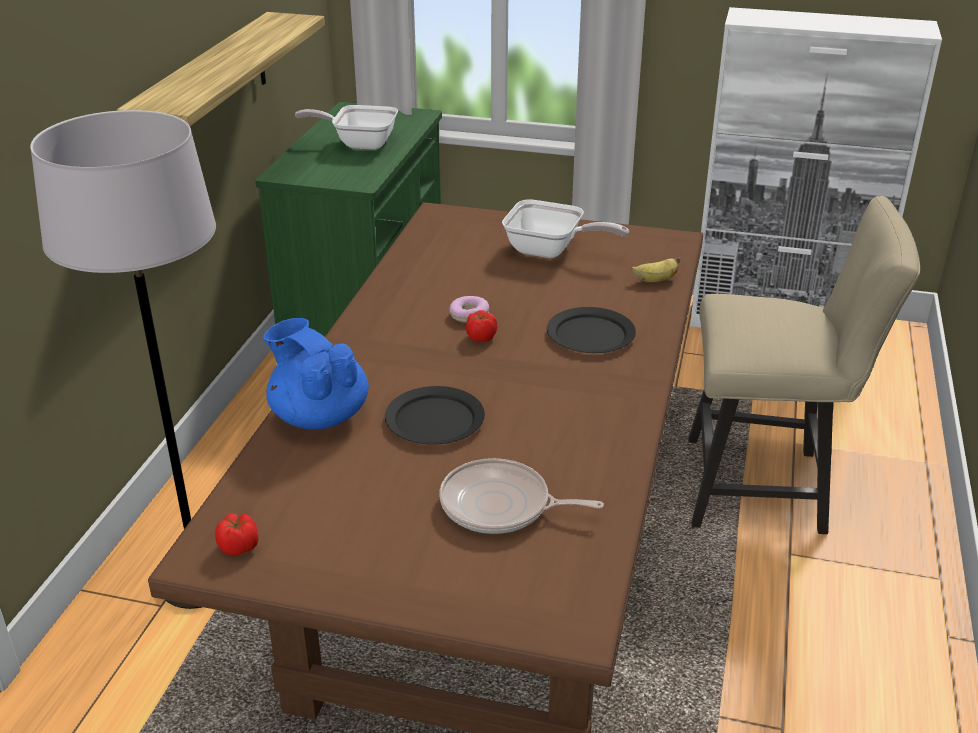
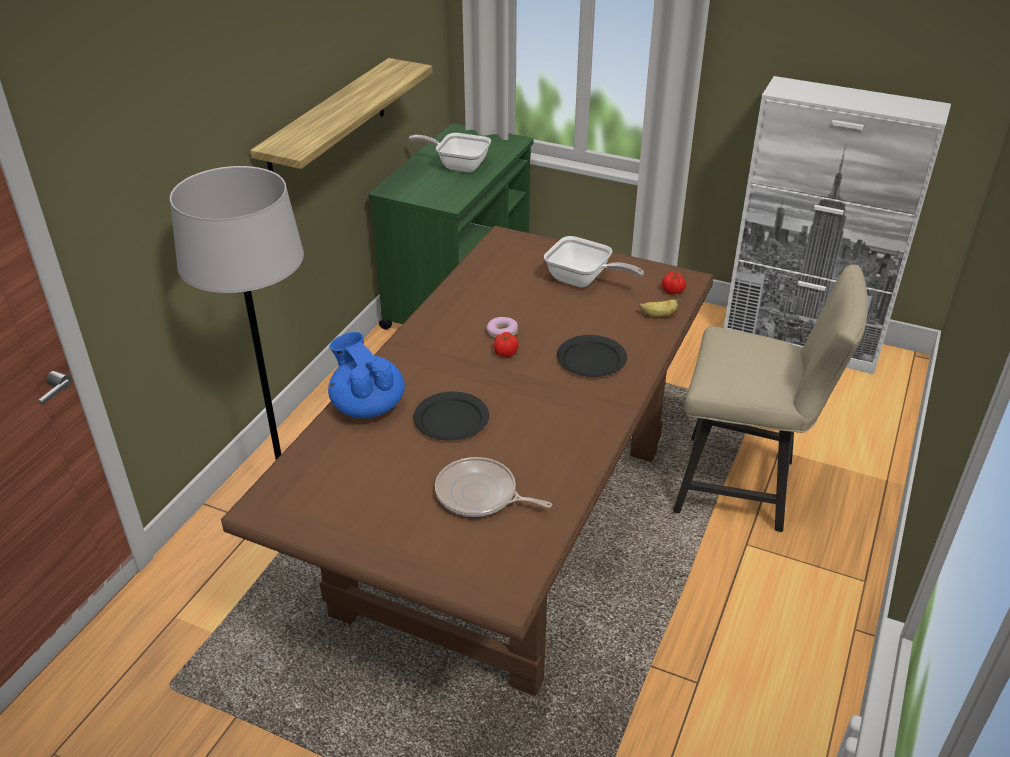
camera: 10 degrees right, 5 degrees up
(240, 547) = (287, 503): tomato -> tomato (673, 291)

